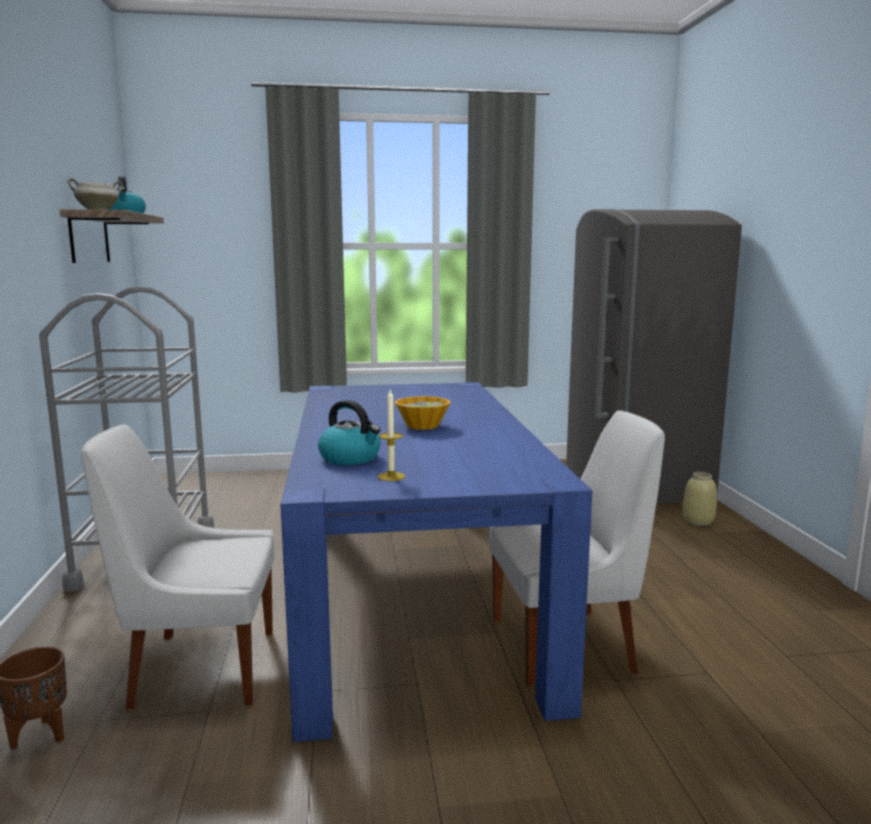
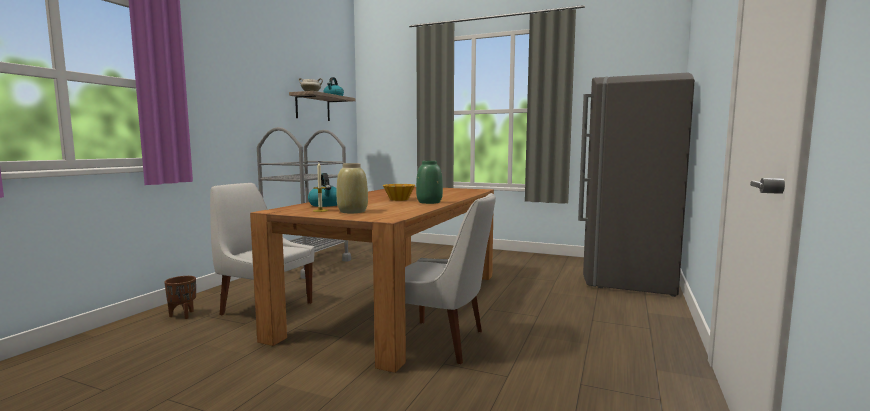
camera: 30 degrees right, 5 degrees down
(412, 594) = (398, 302): blue dining table -> brown dining table
(488, 428) = (429, 202): none -> green vase
(698, 521) = (644, 304): beige vase -> beige vase (352, 211)

